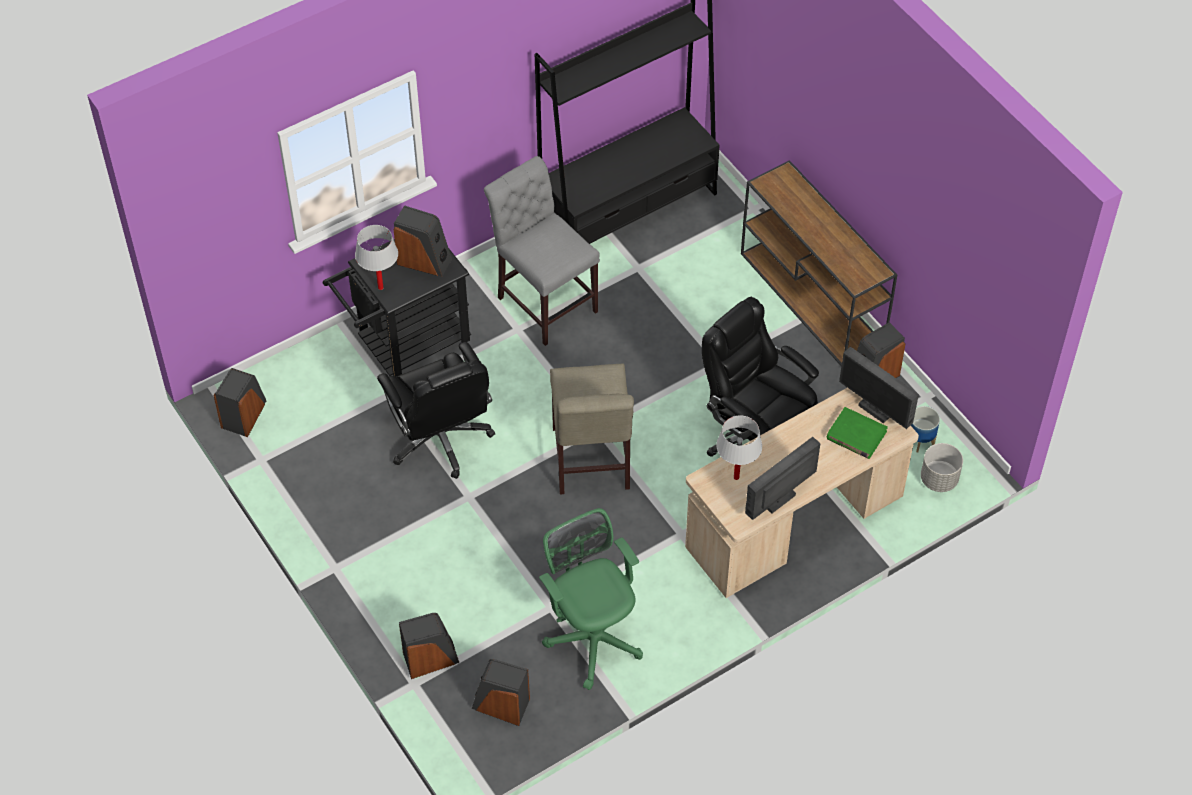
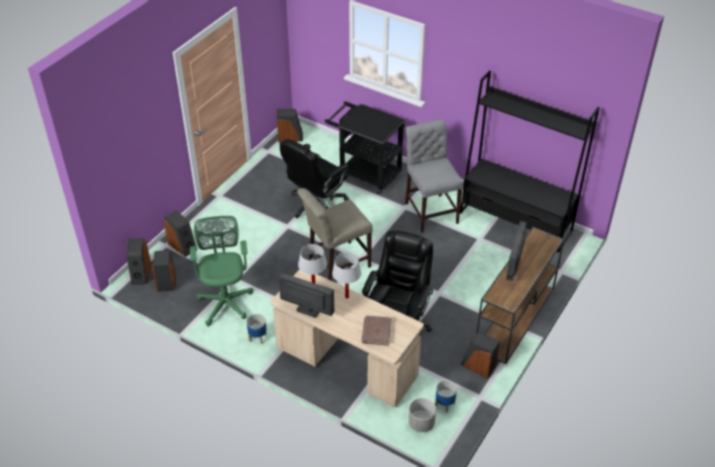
camera: 65 degrees right, 10 degrees down
(380, 287) = (351, 118): white table lamp -> white table lamp (347, 297)
(424, 260) = (379, 126): speaker -> speaker (140, 273)
(544, 300) = (430, 210): grey chair -> grey chair turned 45 degrees counterclockwise
(592, 636) = (225, 301): green office chair -> green office chair turned 45 degrees counterclockwise
(690, 617) = (257, 337): none -> planter
(856, 435) = (376, 332): green book -> brown book
(875, 410) = (401, 335): monitor -> monitor (514, 268)

